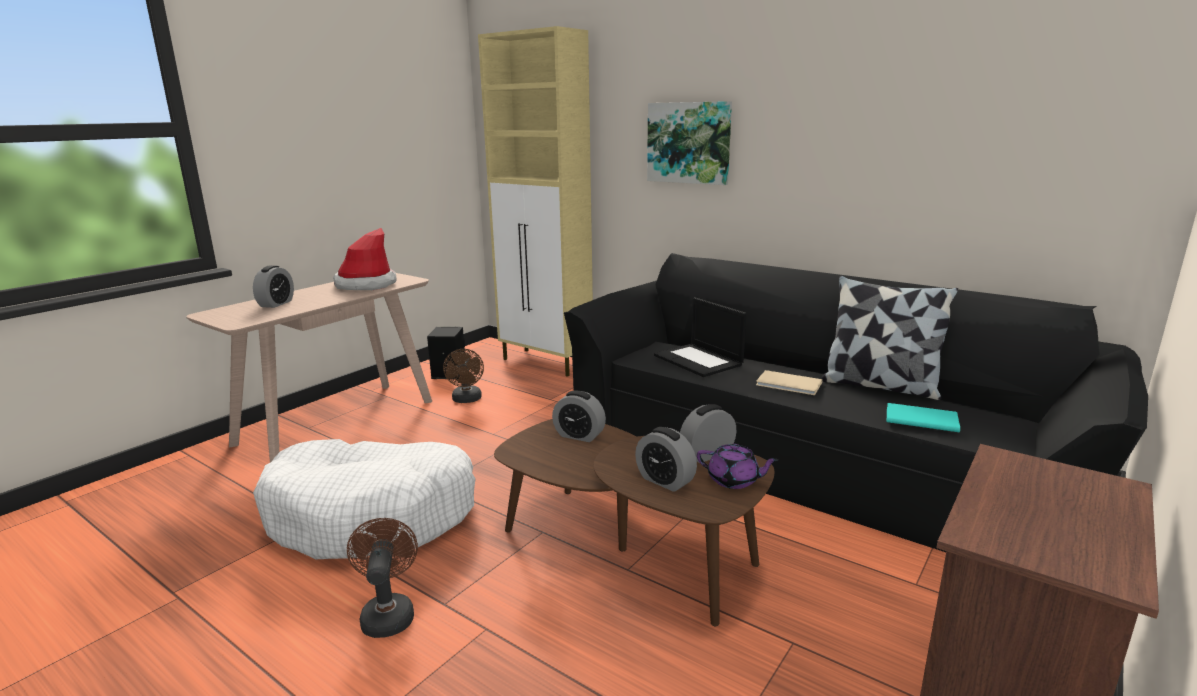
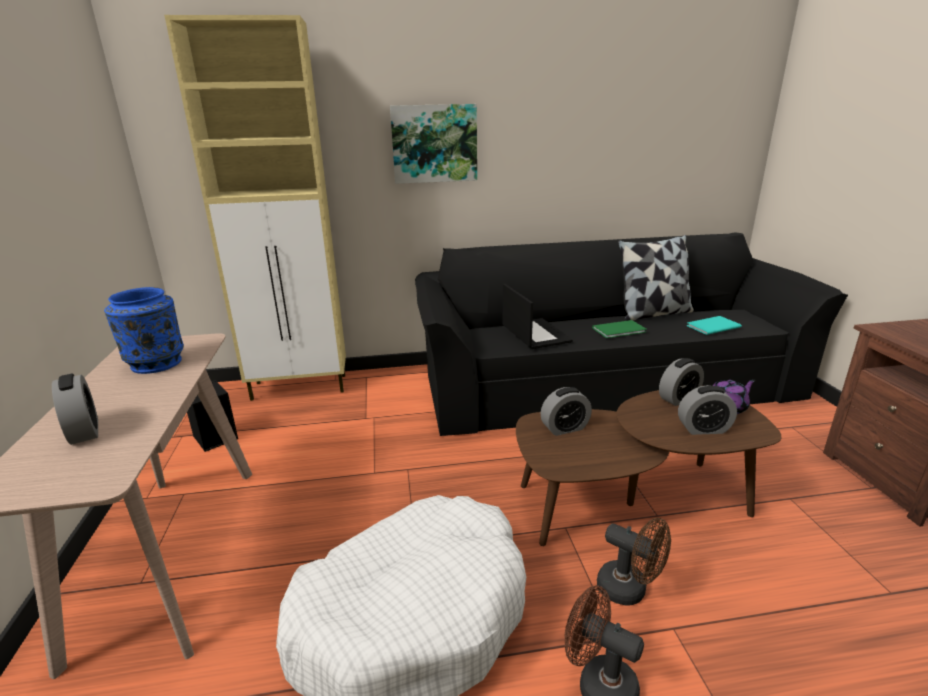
camera: 45 degrees left, 5 degrees up
(366, 285) = (155, 363): hat -> blue vase
(467, 400) = (287, 454): brown fan -> brown fan (629, 590)
(699, 360) = (534, 333): laptop -> laptop turned 120 degrees counterclockwise
(707, 454) = (678, 398): alarm clock -> alarm clock turned 135 degrees counterclockwise
(790, 384) = (620, 330): beige book -> green book

